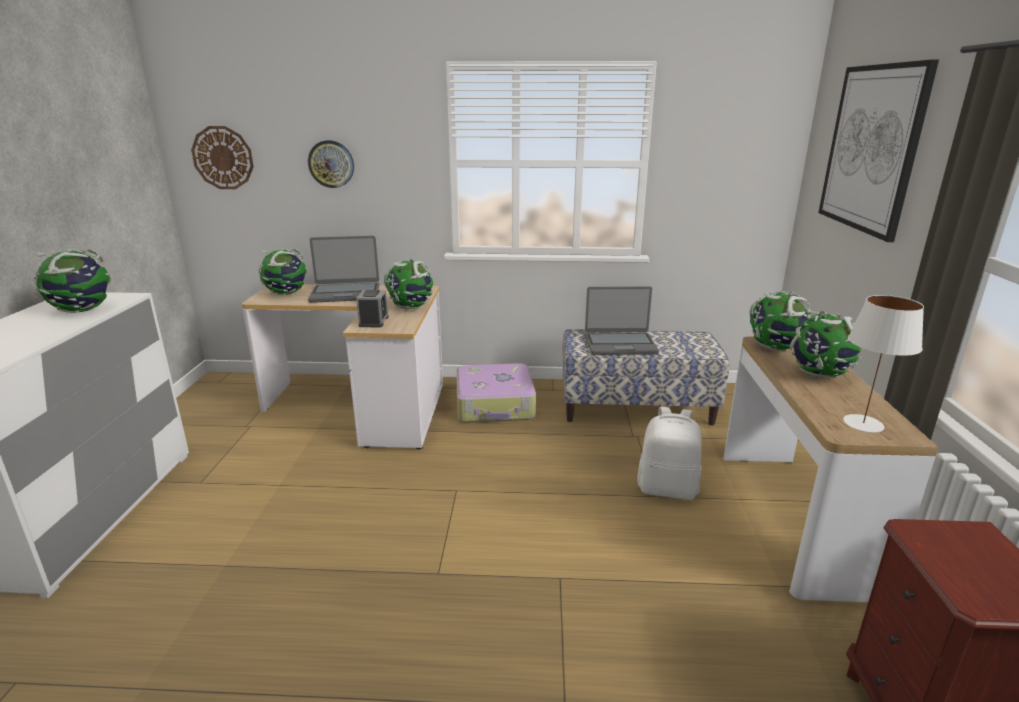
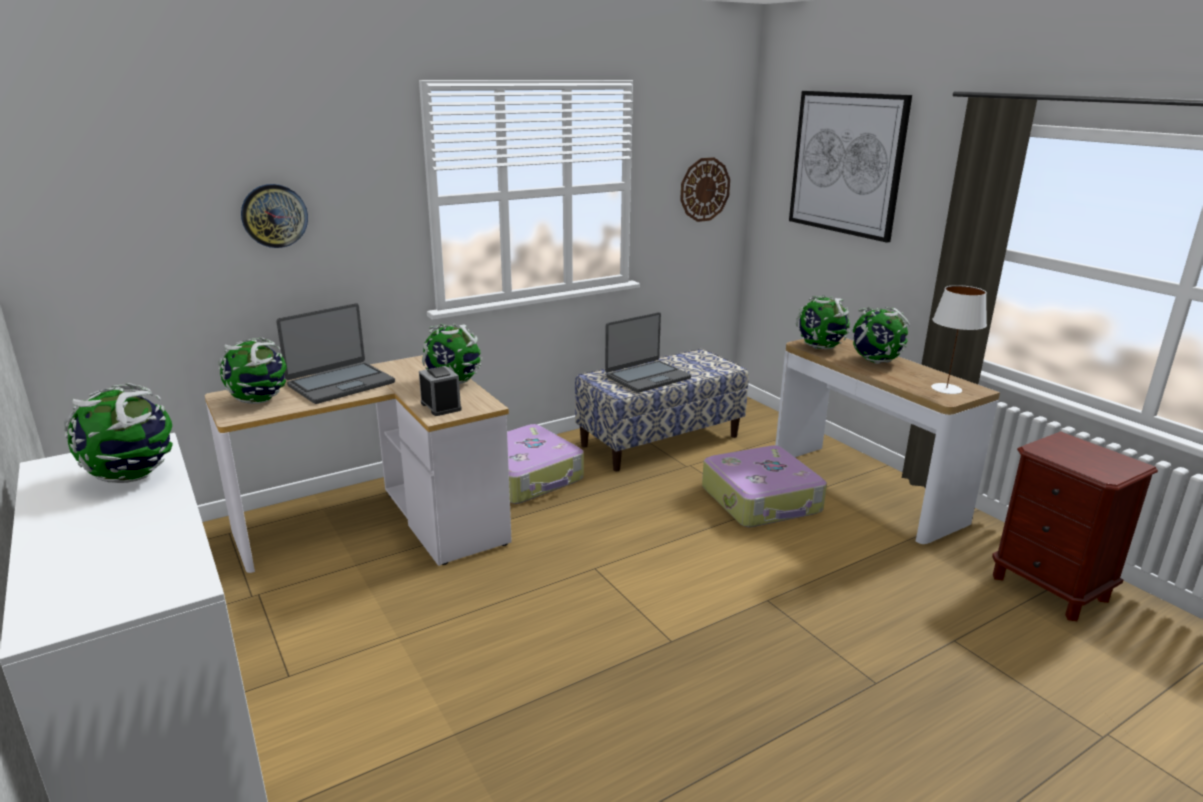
camera: 35 degrees left, 0 degrees up
(223, 158) = (99, 221): wall clock -> wall clock (704, 189)
(667, 489) = (762, 500): white backpack -> suitcase

